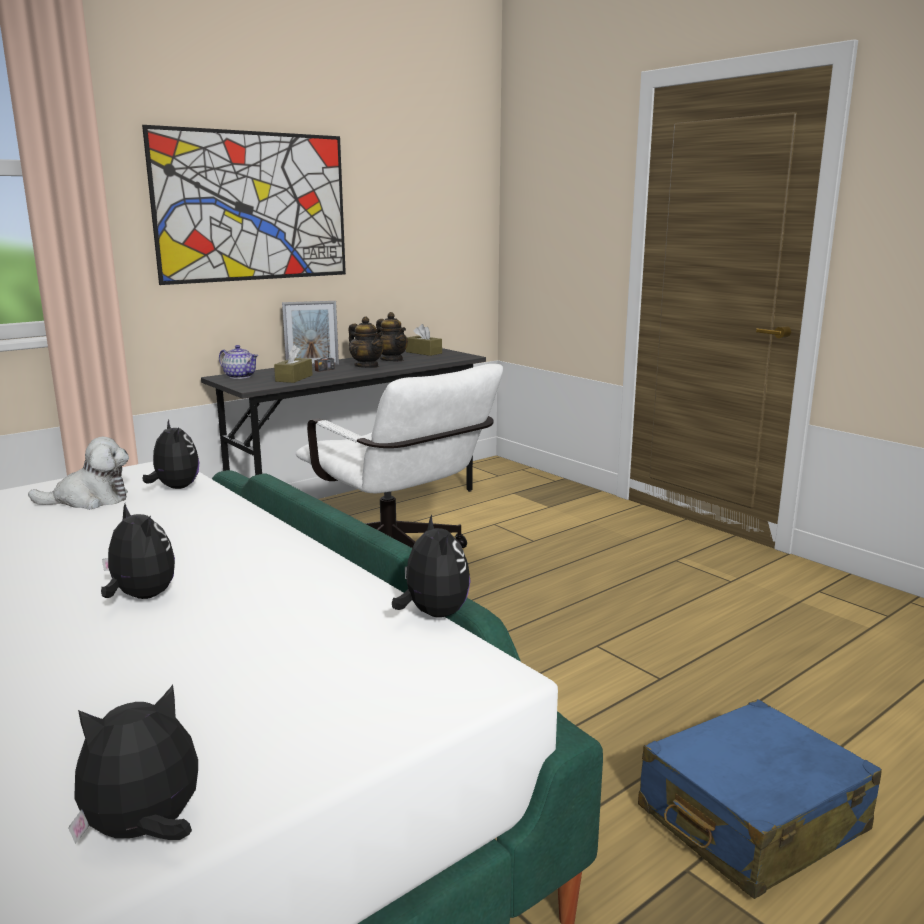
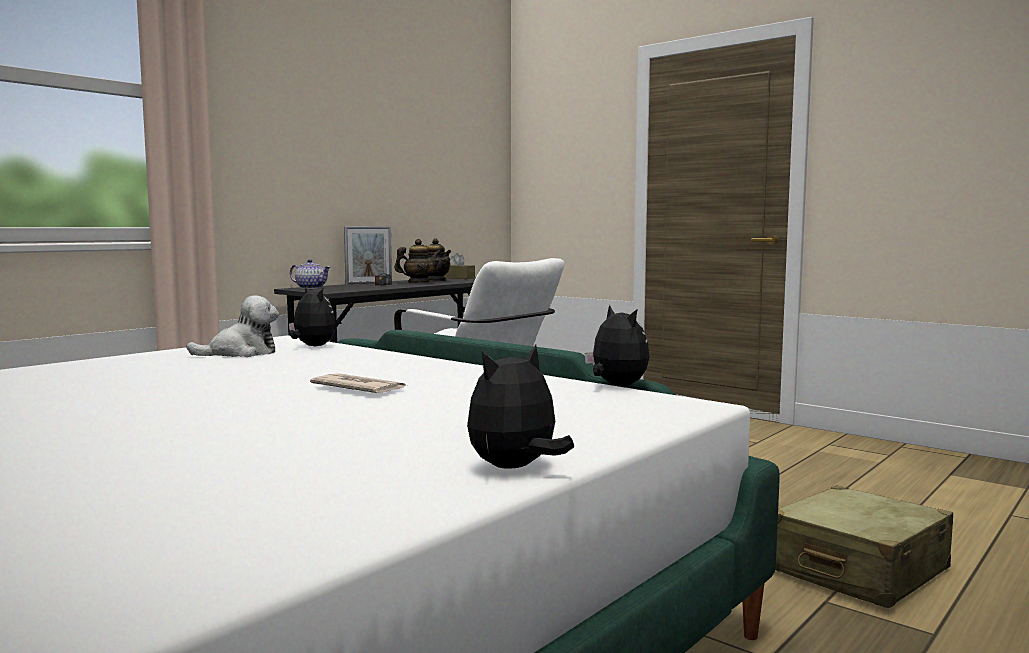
camera: 10 degrees left, 10 degrees down
(140, 597) = (358, 388): plush toy -> newspaper
(253, 207) = (322, 142): picture -> none
(294, 378) = (362, 288): brown tissue box -> none
(366, 366) = (418, 283): teapot -> teapot turned 60 degrees counterclockwise
(751, 820) = (857, 570): blue suitcase -> beige suitcase

